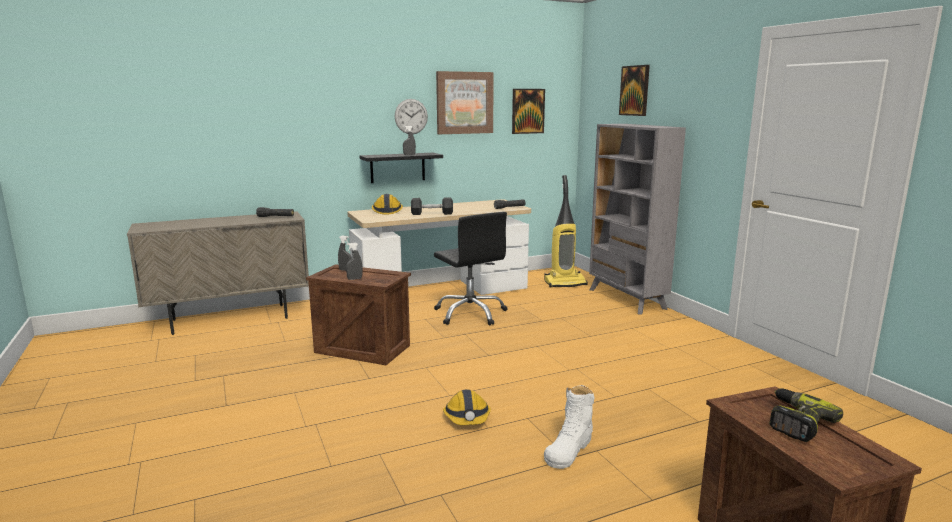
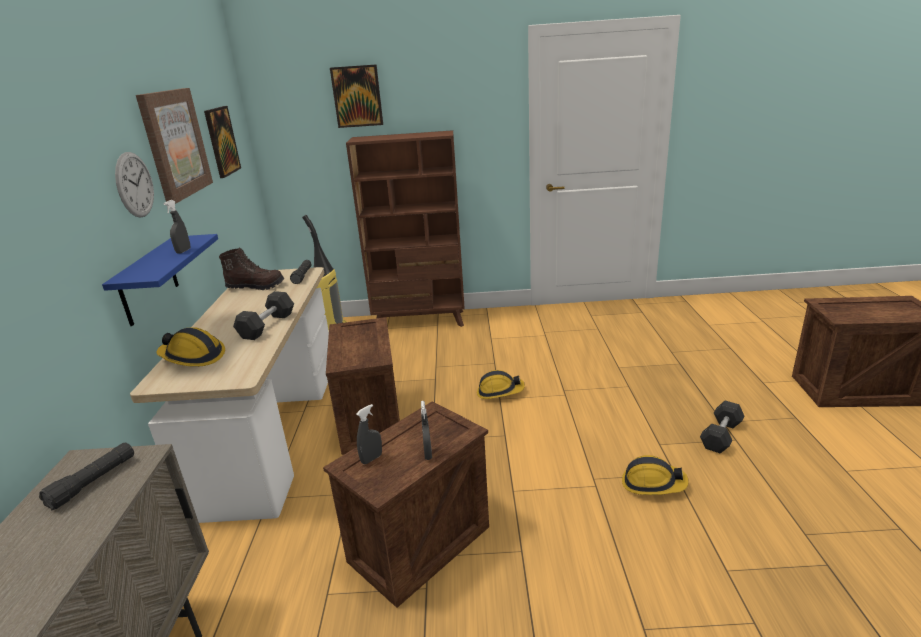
camera: 65 degrees left, 10 degrees up
(397, 167) = (148, 281): black shelf -> blue shelf
(470, 313) = (372, 421): black office chair -> crate
(484, 204) = (256, 286): none -> brown boot
(547, 344) = (499, 392): none -> hard hat
(569, 449) = (721, 435): white boot -> grey dumbbell
(626, 299) = (420, 321): grey bookcase -> brown bookcase
(795, 422) = (863, 308): power drill -> none

